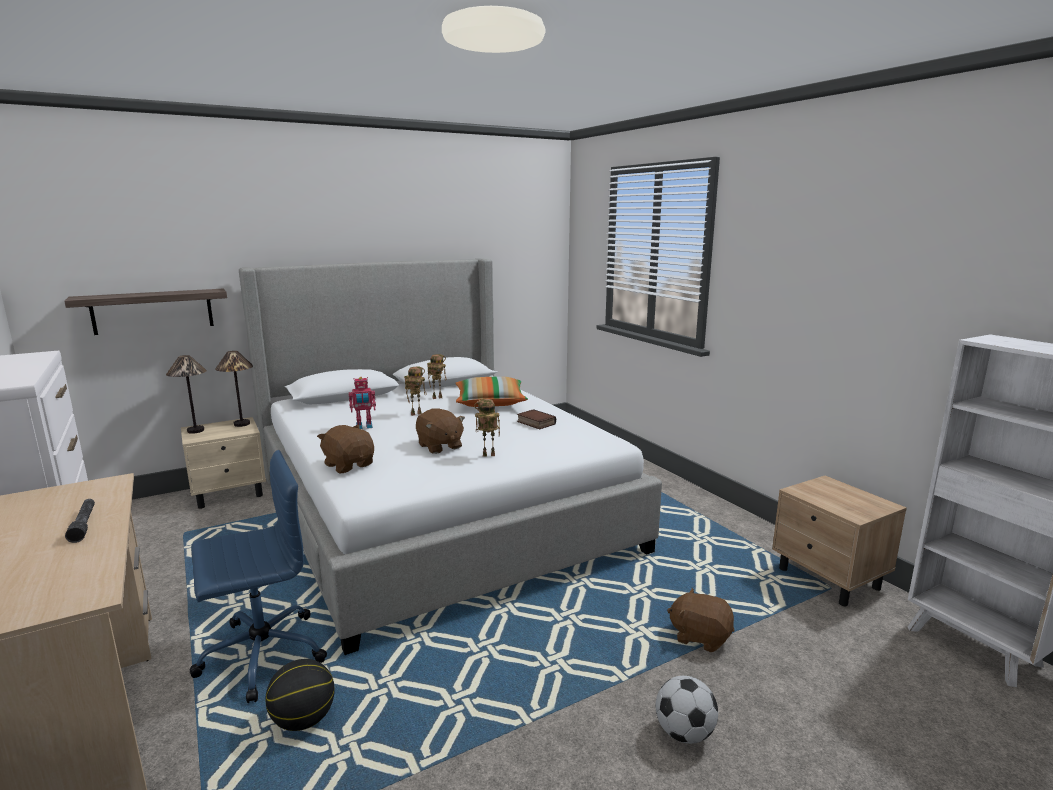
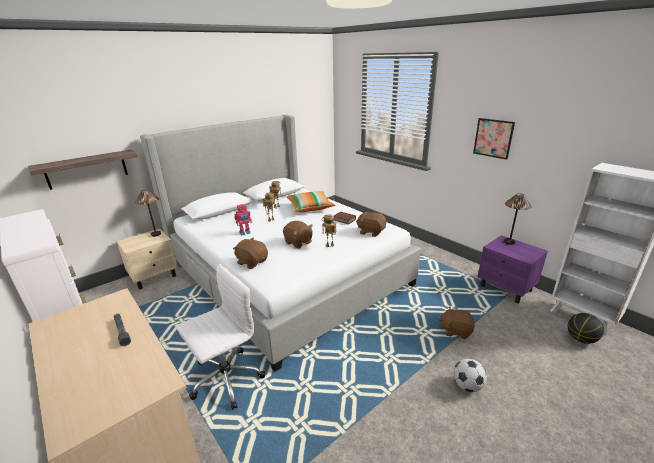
camera: 10 degrees left, 10 degrees up
(195, 430) = (128, 242): table lamp -> table lamp (509, 242)
(260, 654) = (225, 379): blue office chair -> white office chair
(303, 720) = (269, 414): basketball -> basketball (580, 339)
(571, 442) = (371, 232): none -> brown plush toy
(806, 296) = (493, 138): none -> picture
(829, 579) = (506, 289): beige nightstand -> purple nightstand

